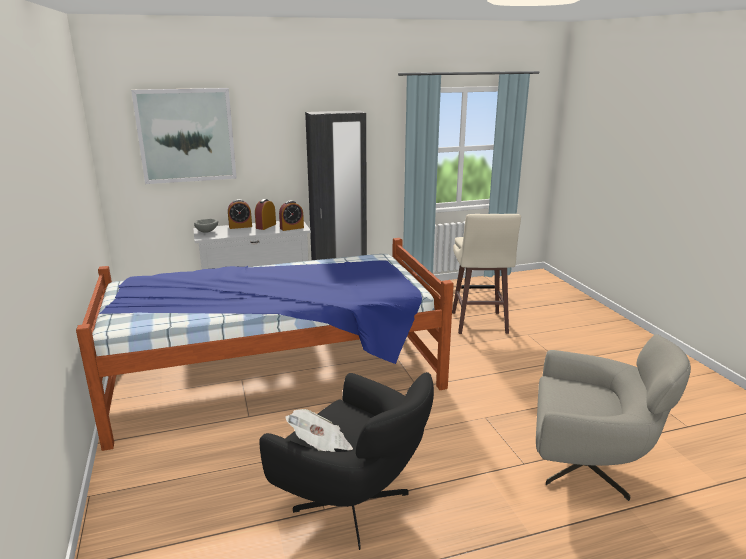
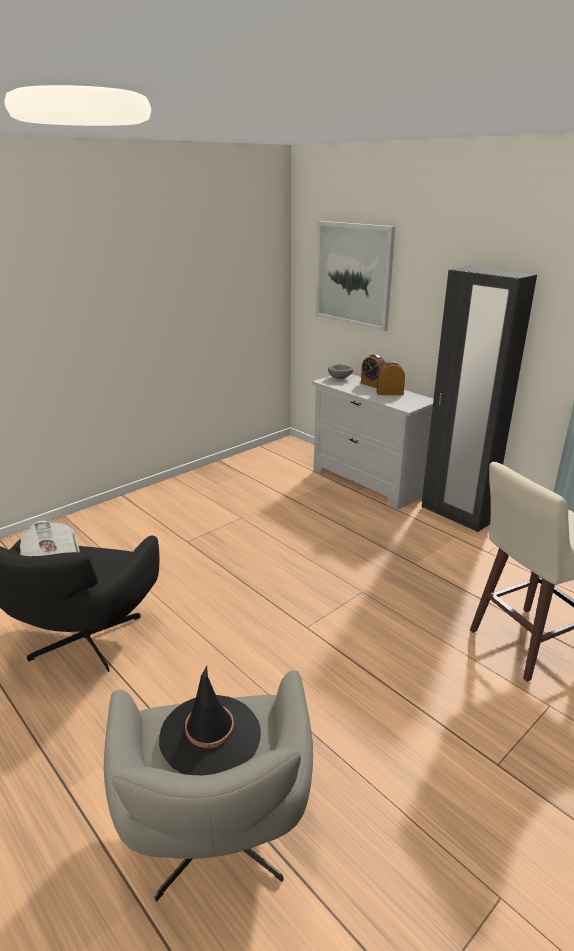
camera: 65 degrees right, 5 degrees up
(277, 378) = (255, 534): bed -> none
(292, 228) = (401, 404): alarm clock -> none
(581, 397) = (210, 735): none -> black hat

